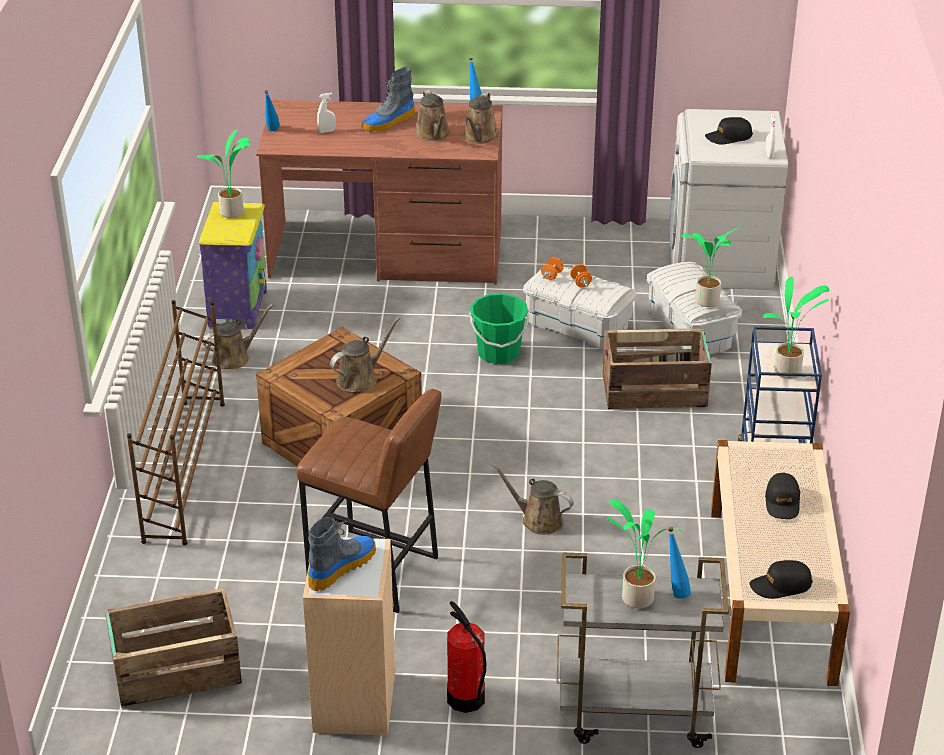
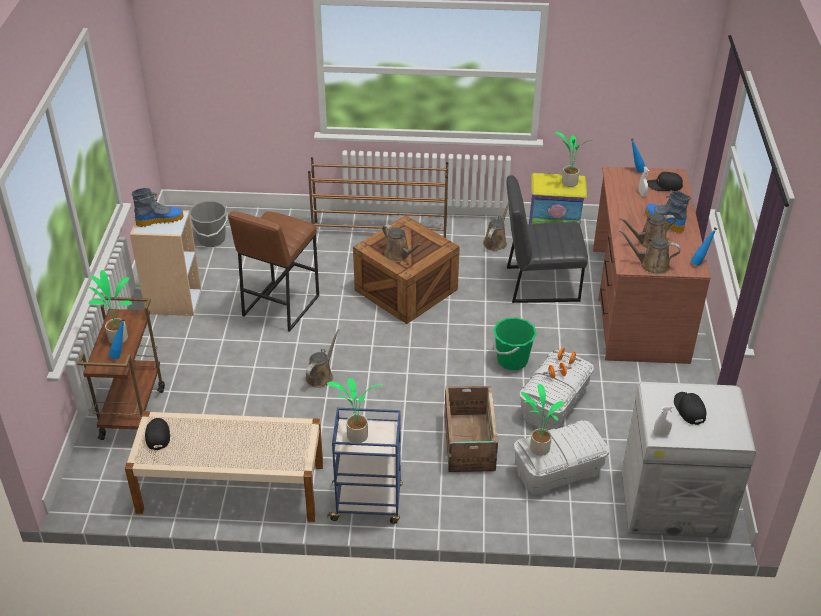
camera: 90 degrees right, 5 degrees up
(174, 670) = (211, 239): crate -> grey bucket
(234, 357) = (496, 242): brown watering can -> brown watering can turned 120 degrees counterclockwise
(338, 324) = (540, 283): none -> grey chair
(341, 567) = (160, 220): boot -> boot turned 60 degrees counterclockwise
(466, 699) = (165, 343): fire extinguisher -> none
(632, 717) = (134, 411): grey cart -> brown cart
(782, 502) = (243, 446): black cap -> black cap (664, 186)

